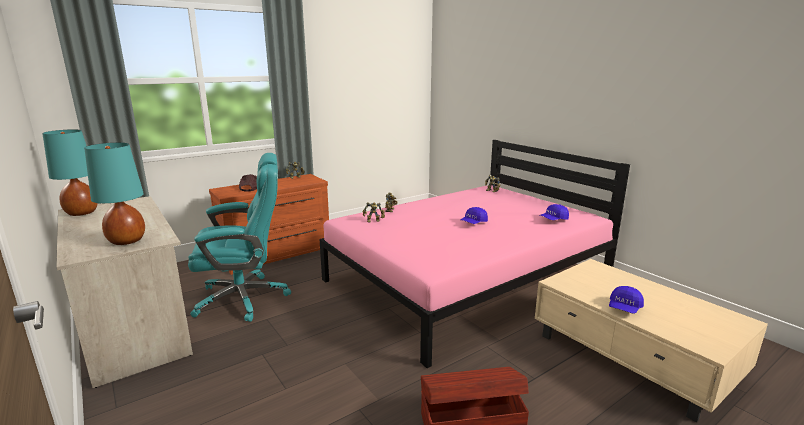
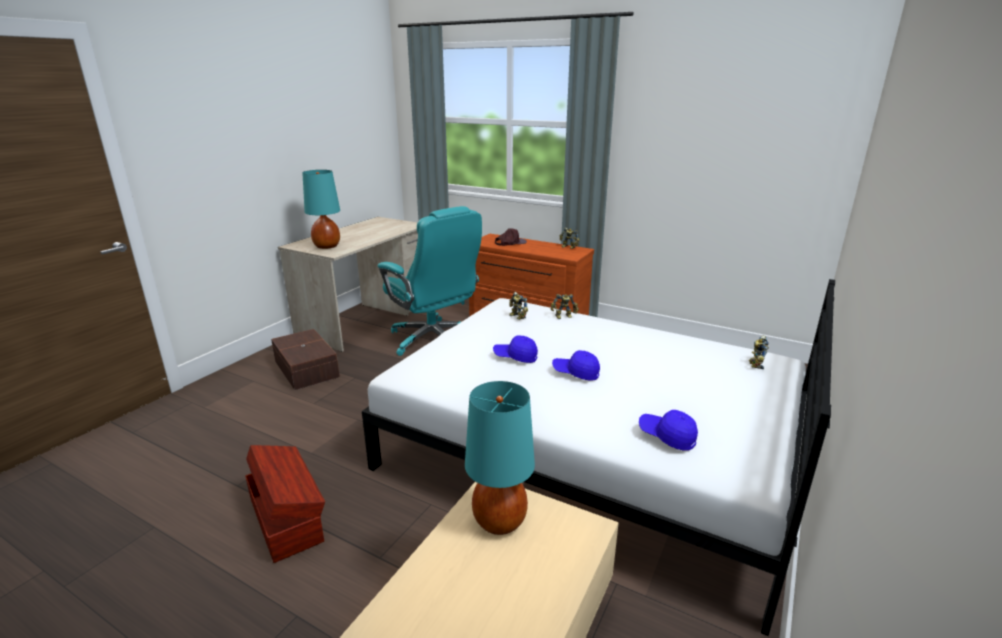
camera: 65 degrees right, 5 degrees up
(82, 213) = (374, 222): turquoise table lamp -> turquoise table lamp (500, 522)
(200, 387) = (305, 369): none -> brown storage box
(467, 279) = (589, 454): pink bed -> white bed
(624, 308) = (438, 568): blue cap -> blue cap (515, 357)

